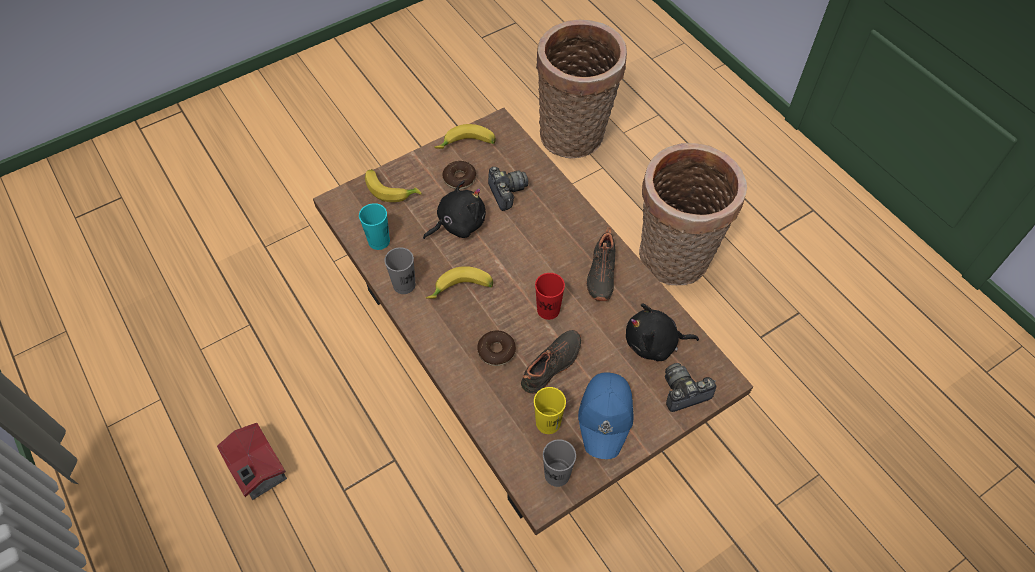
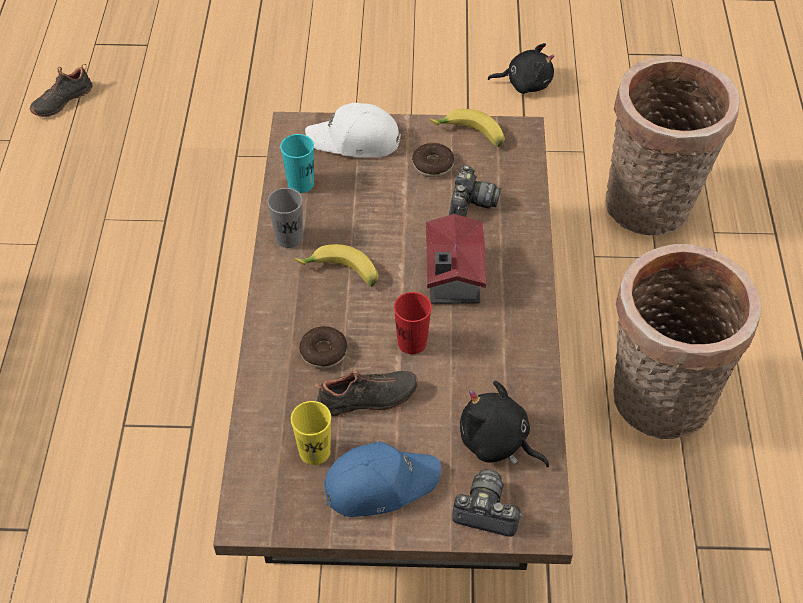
camera: 35 degrees right, 5 degrees down
(257, 471) = (64, 358): toy house -> toy house (451, 278)
(391, 189) = (355, 140): banana -> white cap
(458, 224) = (393, 208): black plush toy -> black plush toy (525, 83)
(557, 474) = (280, 506): grey cup -> none
(600, 274) = (500, 338): black shoe -> black shoe (61, 100)
(606, 416) = (379, 483): blue cap -> blue cap turned 150 degrees counterclockwise

